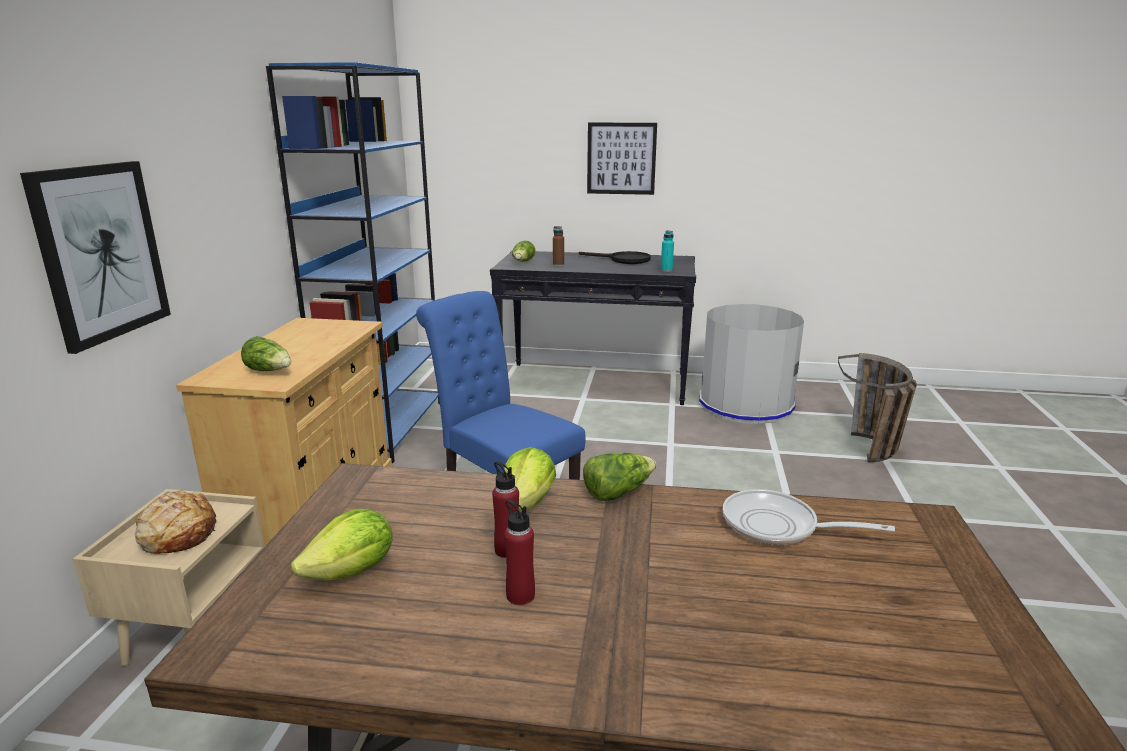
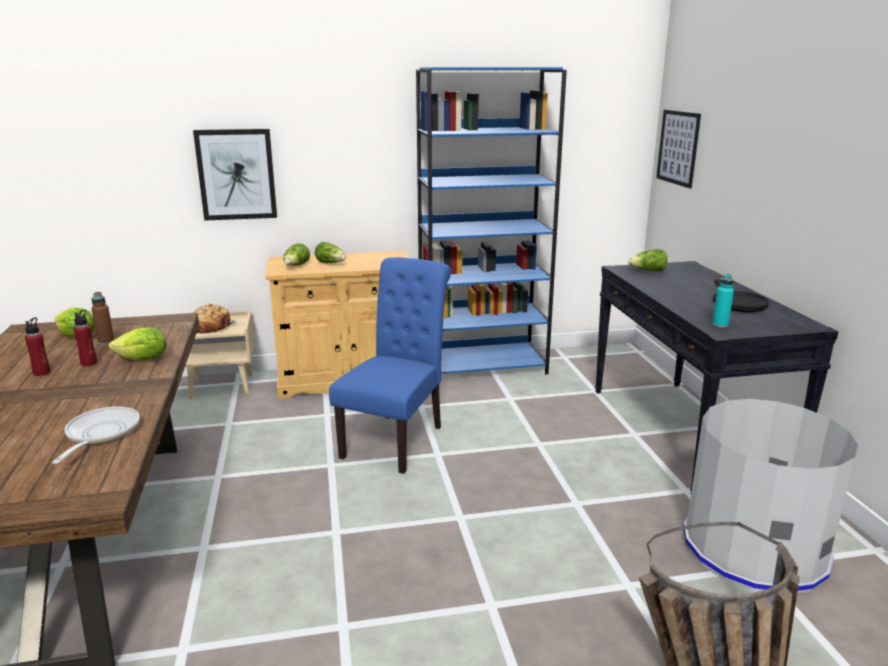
camera: 70 degrees right, 0 degrees up
(558, 265) = (660, 282): brown bottle -> brown bottle (106, 342)
(617, 492) = (157, 381): lettuce -> lettuce (331, 263)
(621, 158) = (795, 177): picture -> picture (678, 147)

